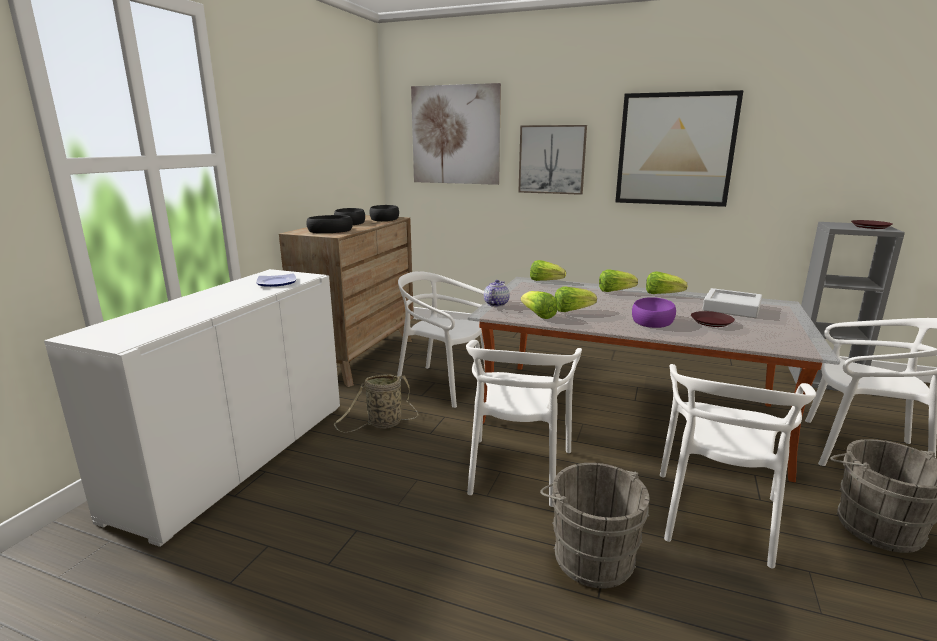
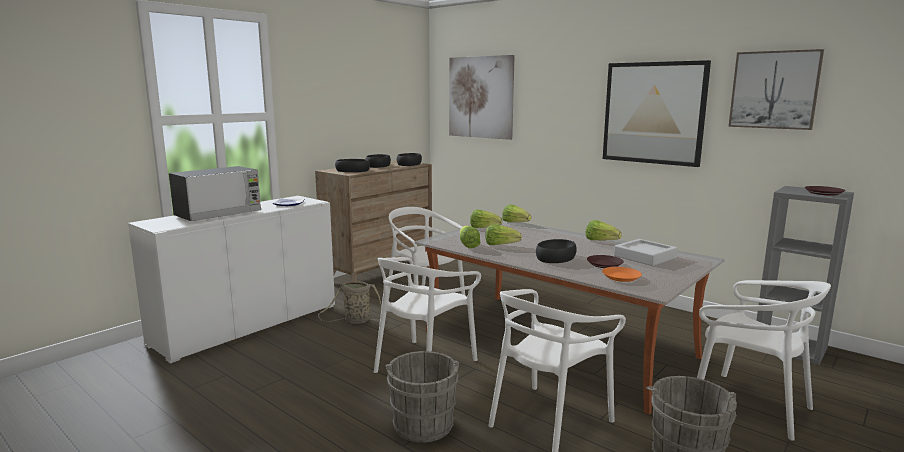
camera: 20 degrees right, 5 degrees down
(190, 308) = (219, 214): none -> microwave
(496, 304) = (448, 235): teapot -> none
(552, 159) = (553, 119): picture -> picture (774, 90)
(615, 291) = (562, 235): lettuce -> lettuce (484, 228)
(652, 320) = (555, 257): purple bowl -> black bowl
(752, 336) = (621, 277): none -> orange plate

